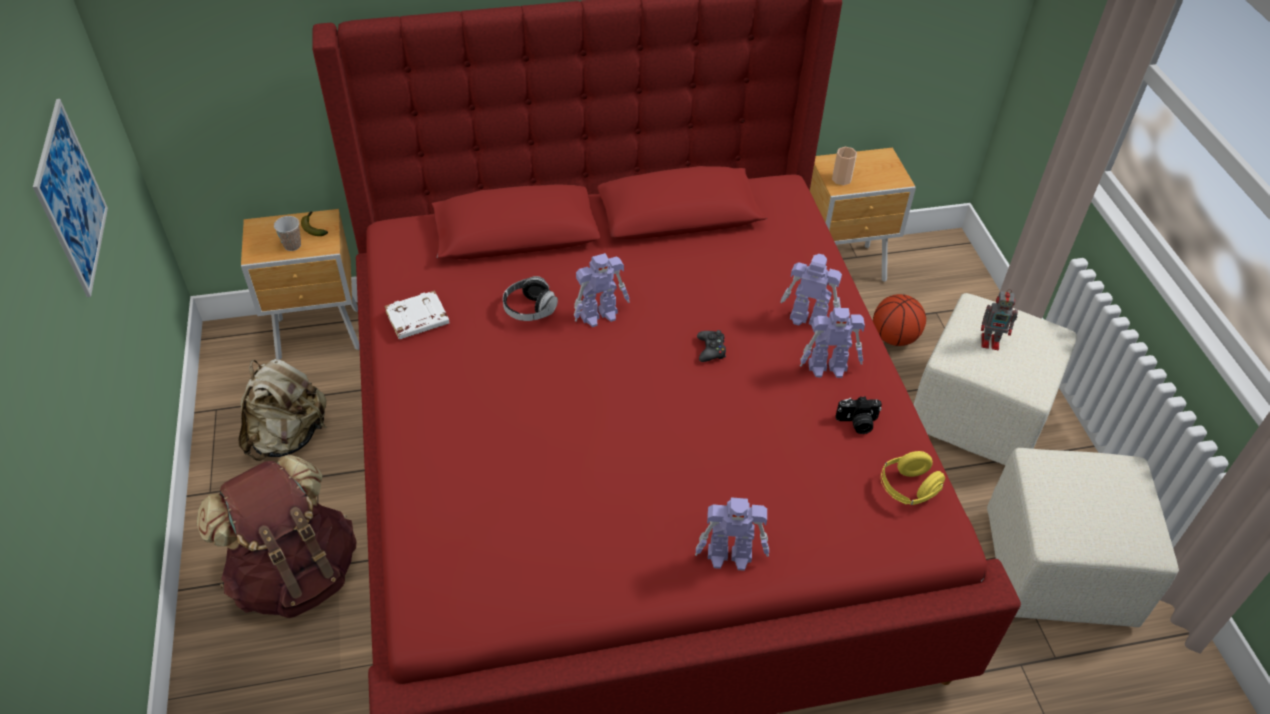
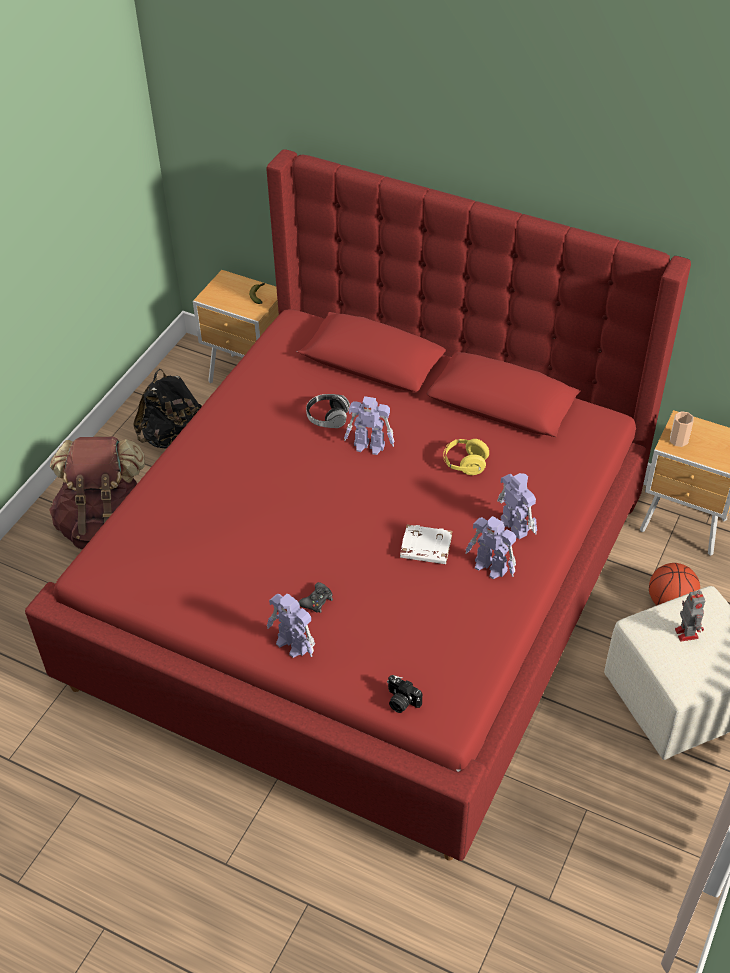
camera: 40 degrees right, 0 degrees up
(71, 198) = (62, 210): picture -> none
(288, 436) = (173, 437): beige backpack -> black backpack
(292, 245) = (234, 302): cup -> none
(417, 320) = (251, 388): white book -> white book (425, 548)
(711, 350) = (420, 509): black game controller -> black game controller (317, 601)
(857, 423) = (469, 615): camera -> camera (401, 701)
(908, 489) = (456, 677): yellow headphones -> yellow headphones (465, 464)
(991, 342) = (686, 632): toy robot -> toy robot turned 150 degrees counterclockwise
(1059, 570) = (620, 847): beige ottoman -> none

